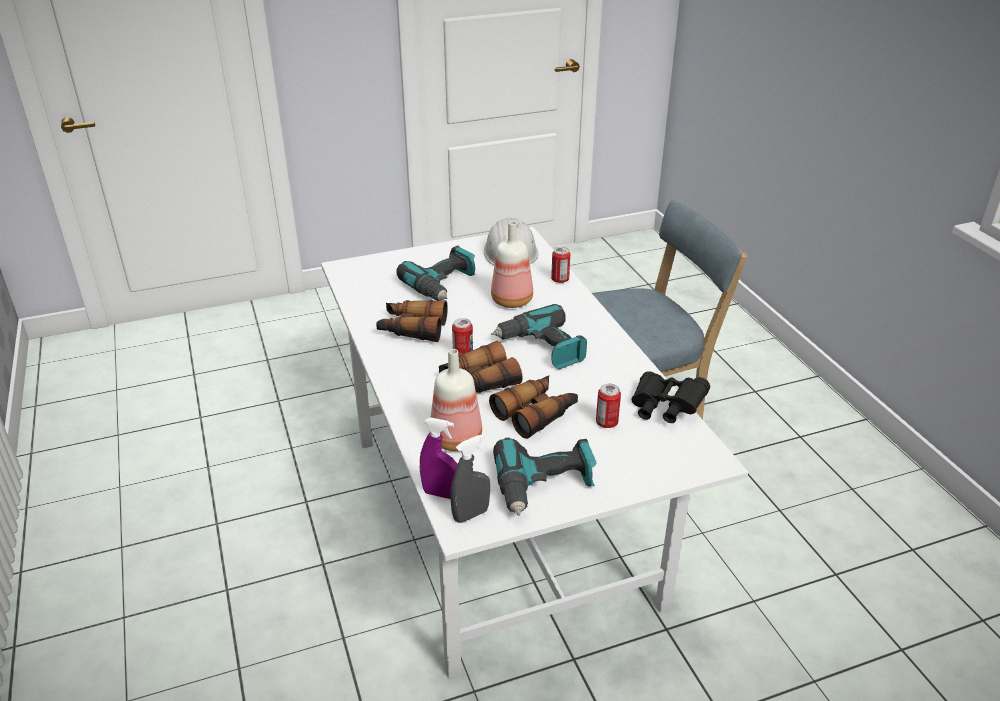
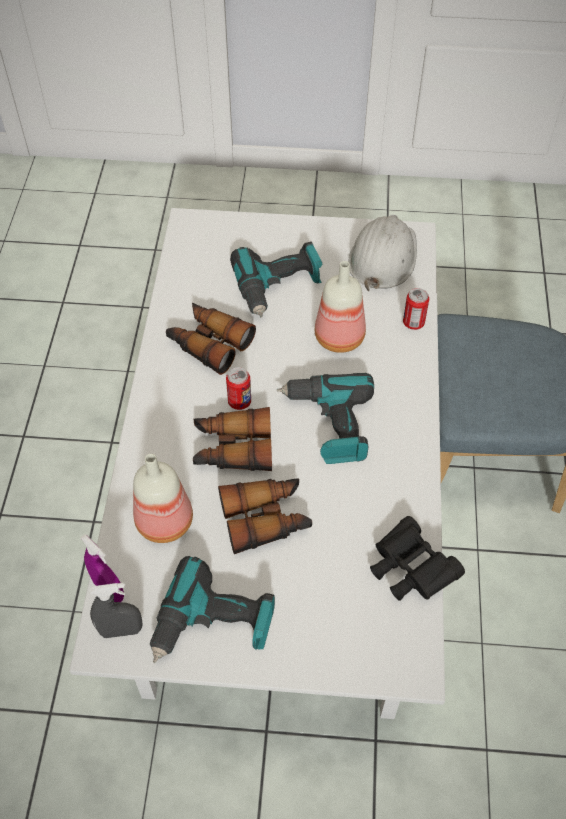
camera: 25 degrees right, 20 degrees up
(606, 423) = (332, 564): can -> none

